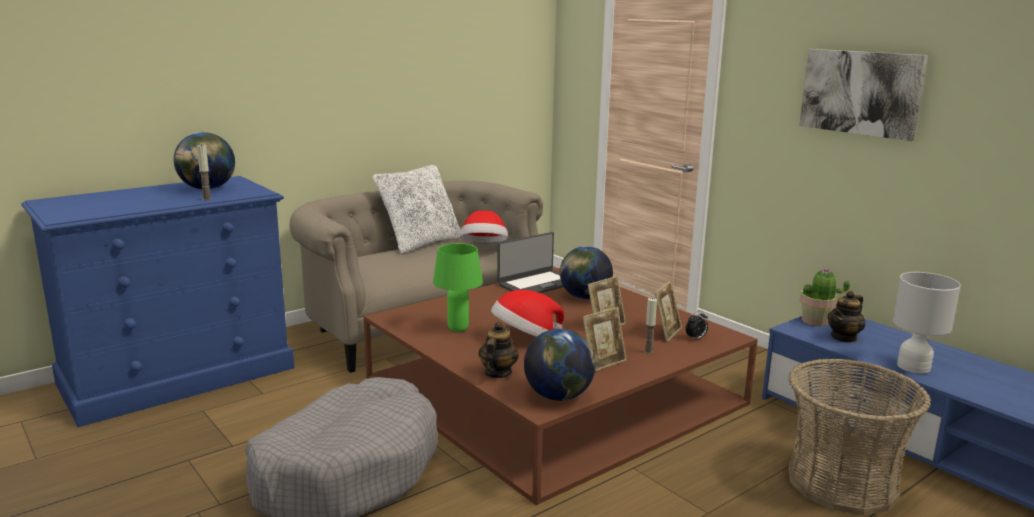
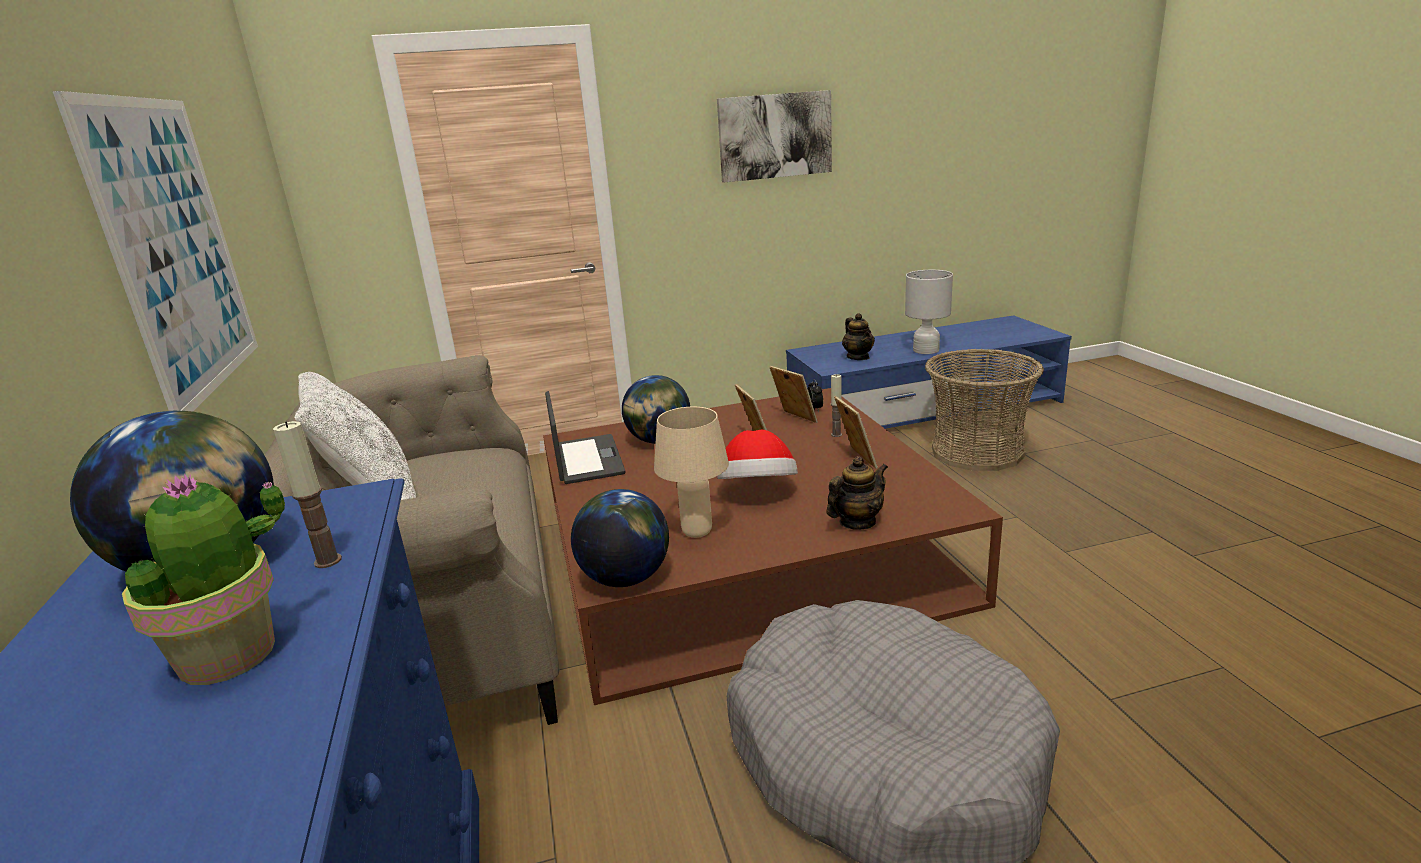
camera: 65 degrees left, 5 degrees up
(372, 87) = (176, 248): none -> picture
(458, 328) = (696, 532): green table lamp -> beige table lamp
(484, 248) = (471, 458): hat -> none
(497, 373) = (857, 522): teapot -> teapot turned 105 degrees clockwise
(558, 396) = (932, 495): globe -> globe (625, 578)
(815, 321) = (817, 359): potted plant -> potted plant (230, 655)

